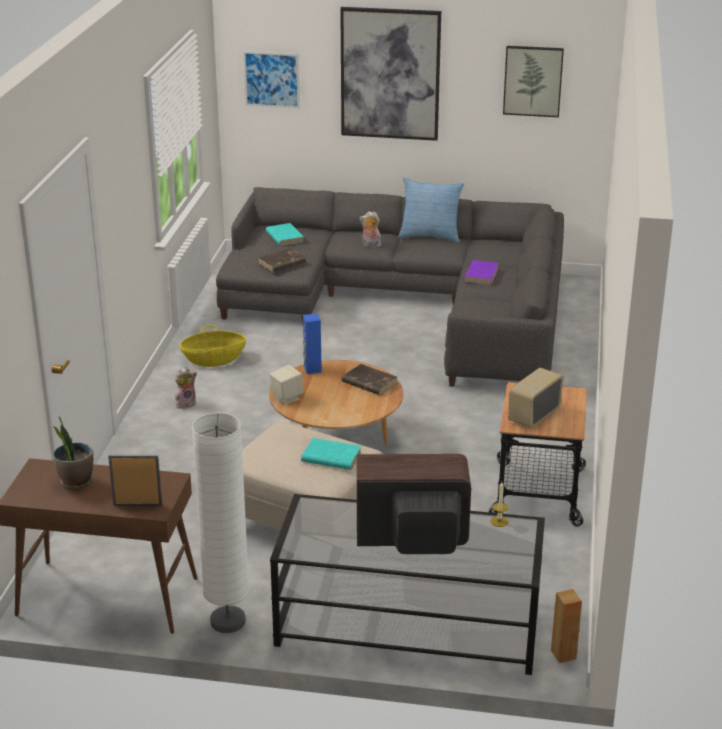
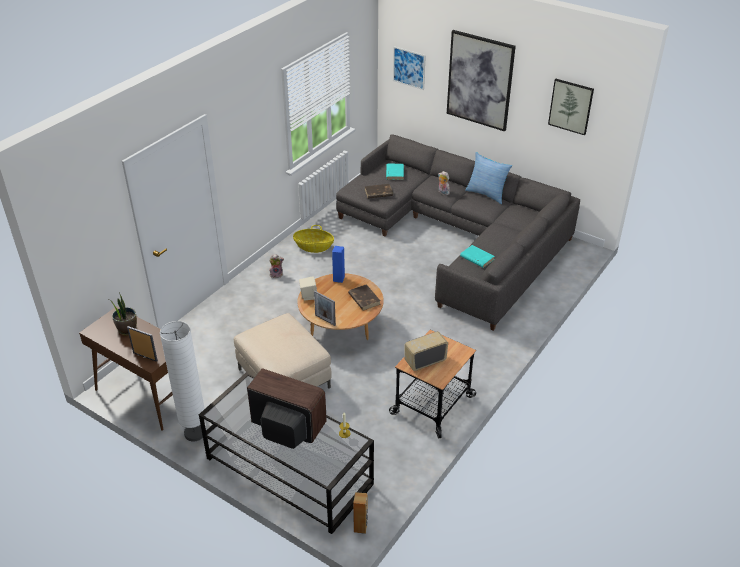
camera: 25 degrees right, 10 degrees up
(330, 457) = (293, 350): turquoise book -> turquoise book (476, 258)
(336, 418) = (325, 320): none -> picture frame
(481, 275) = (495, 234): purple book -> none

